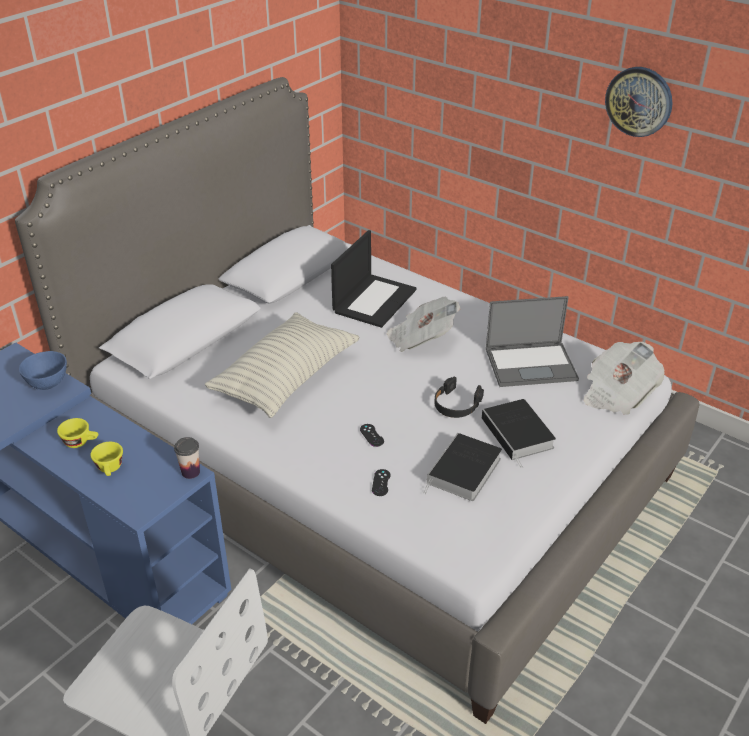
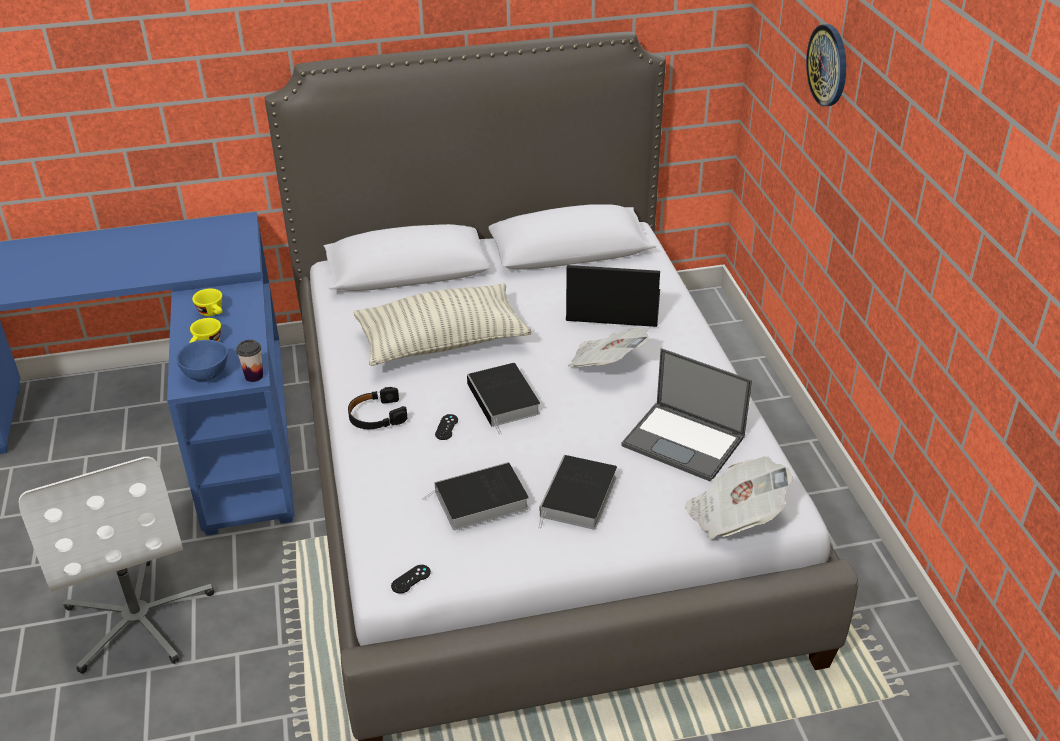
camera: 40 degrees right, 0 degrees up
(48, 383) = (238, 255): blue bowl -> blue bowl (207, 375)
(374, 300) = (612, 307): laptop -> laptop turned 150 degrees counterclockwise
(381, 482) = (402, 471): black game controller -> black game controller (411, 579)
(387, 396) = (505, 400): none -> book
(456, 404) = (557, 440): black headphones -> black headphones (376, 416)
(639, 101) = (943, 173): wall clock -> wall clock (828, 65)

